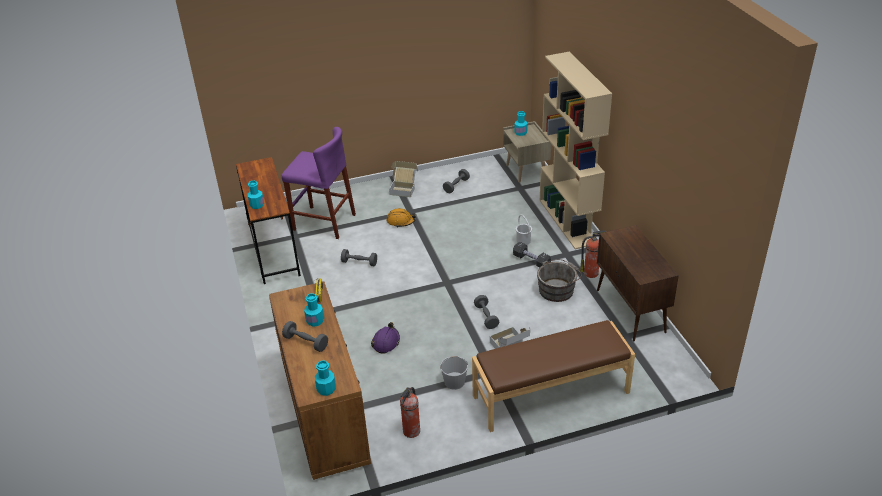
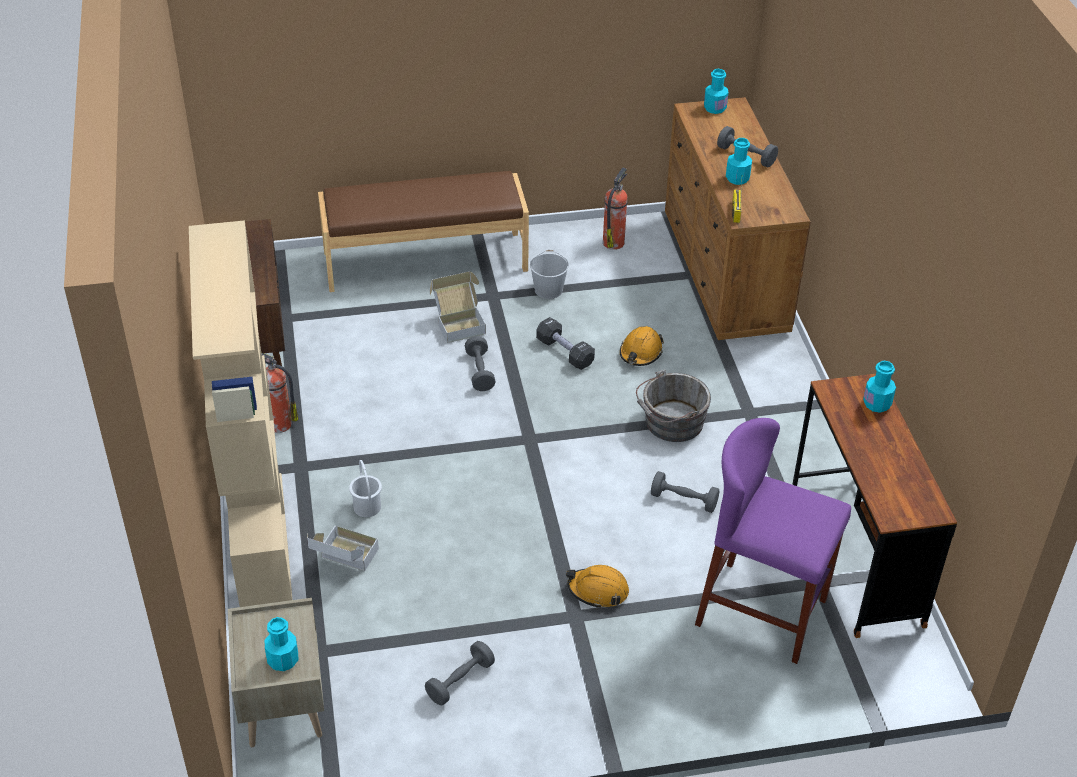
camera: 175 degrees left, 5 degrees up
(386, 342) = (640, 353): purple hard hat -> orange hard hat
(403, 188) = (583, 691): cardboard box -> cardboard box (344, 562)
(531, 261) = (370, 461): black dumbbell -> black dumbbell (565, 352)
(558, 289) = (348, 402): grey bucket -> grey bucket (671, 423)

